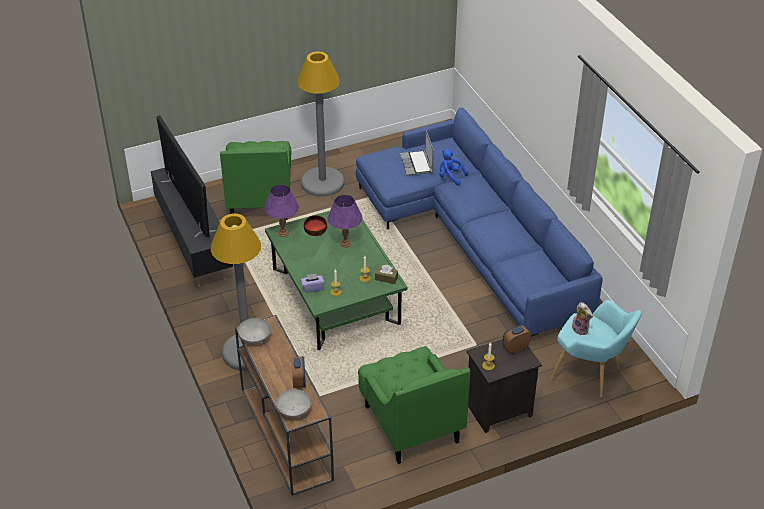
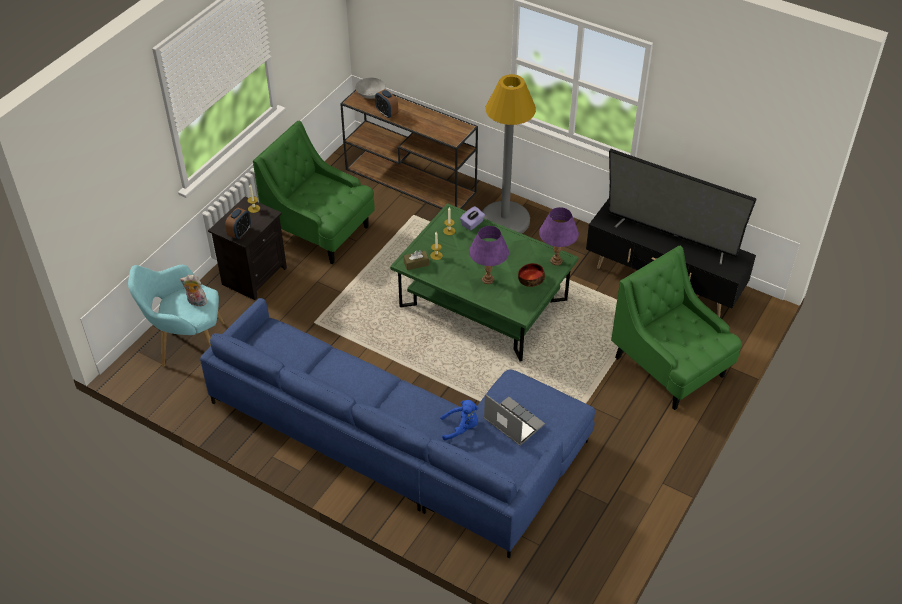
camera: 145 degrees right, 5 degrees up
(255, 338) = (452, 125): grey bowl -> none
(322, 183) = (633, 426): grey floor lamp -> none

